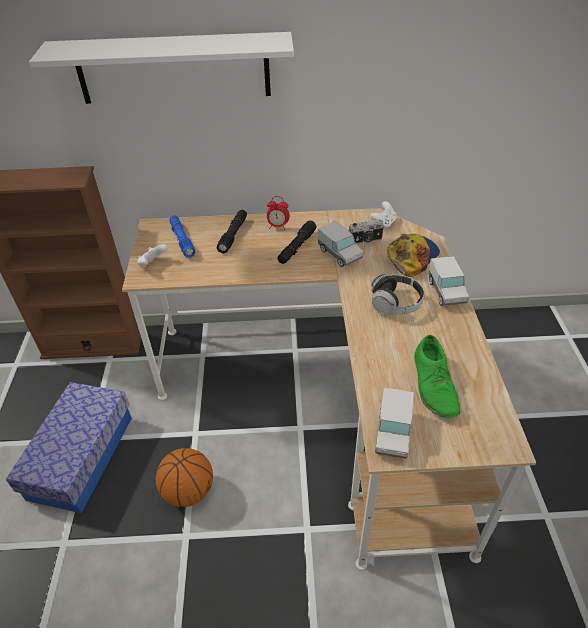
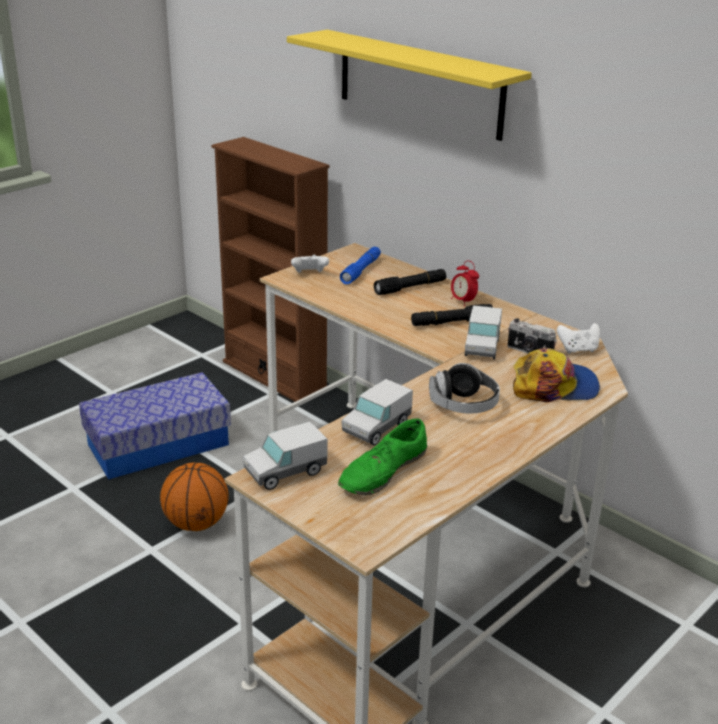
camera: 45 degrees right, 15 degrees down
(173, 68) = (419, 84): white shelf -> yellow shelf
(446, 292) = (534, 427): toy truck -> toy truck (376, 428)

